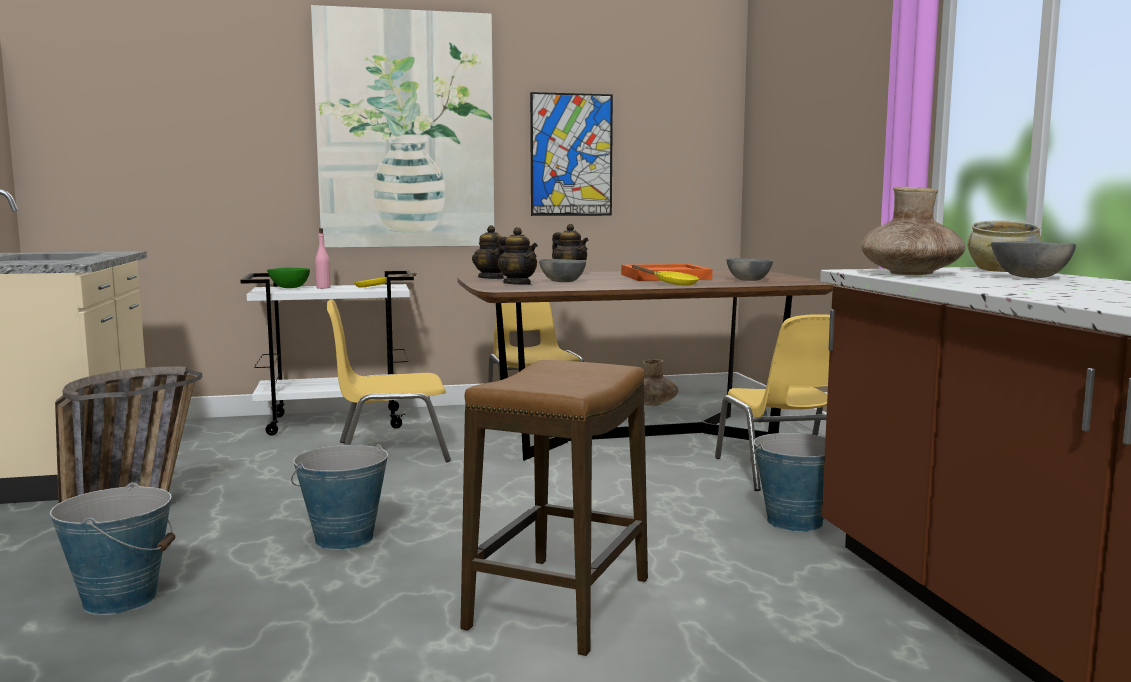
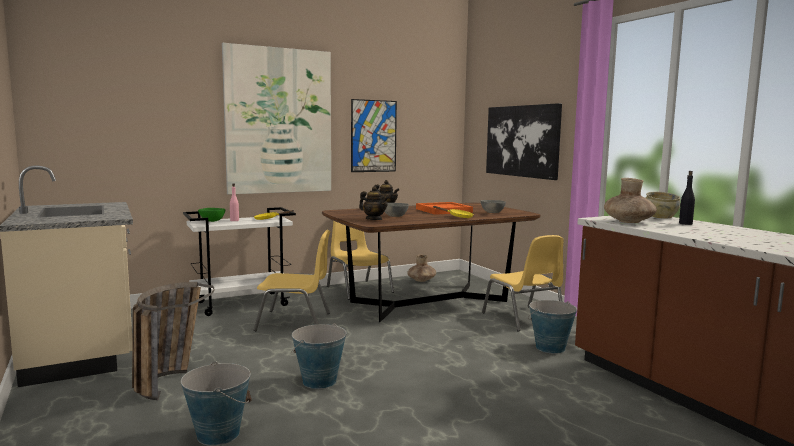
camera: 15 degrees left, 0 degrees up
(390, 451) = (295, 322): yellow chair -> yellow chair turned 150 degrees counterclockwise
(491, 278) = (348, 214): teapot -> none
(559, 603) = (471, 407): stool -> none
(820, 153) = (522, 141): none -> picture
(1029, 277) = (685, 223): grey bowl -> black bottle

